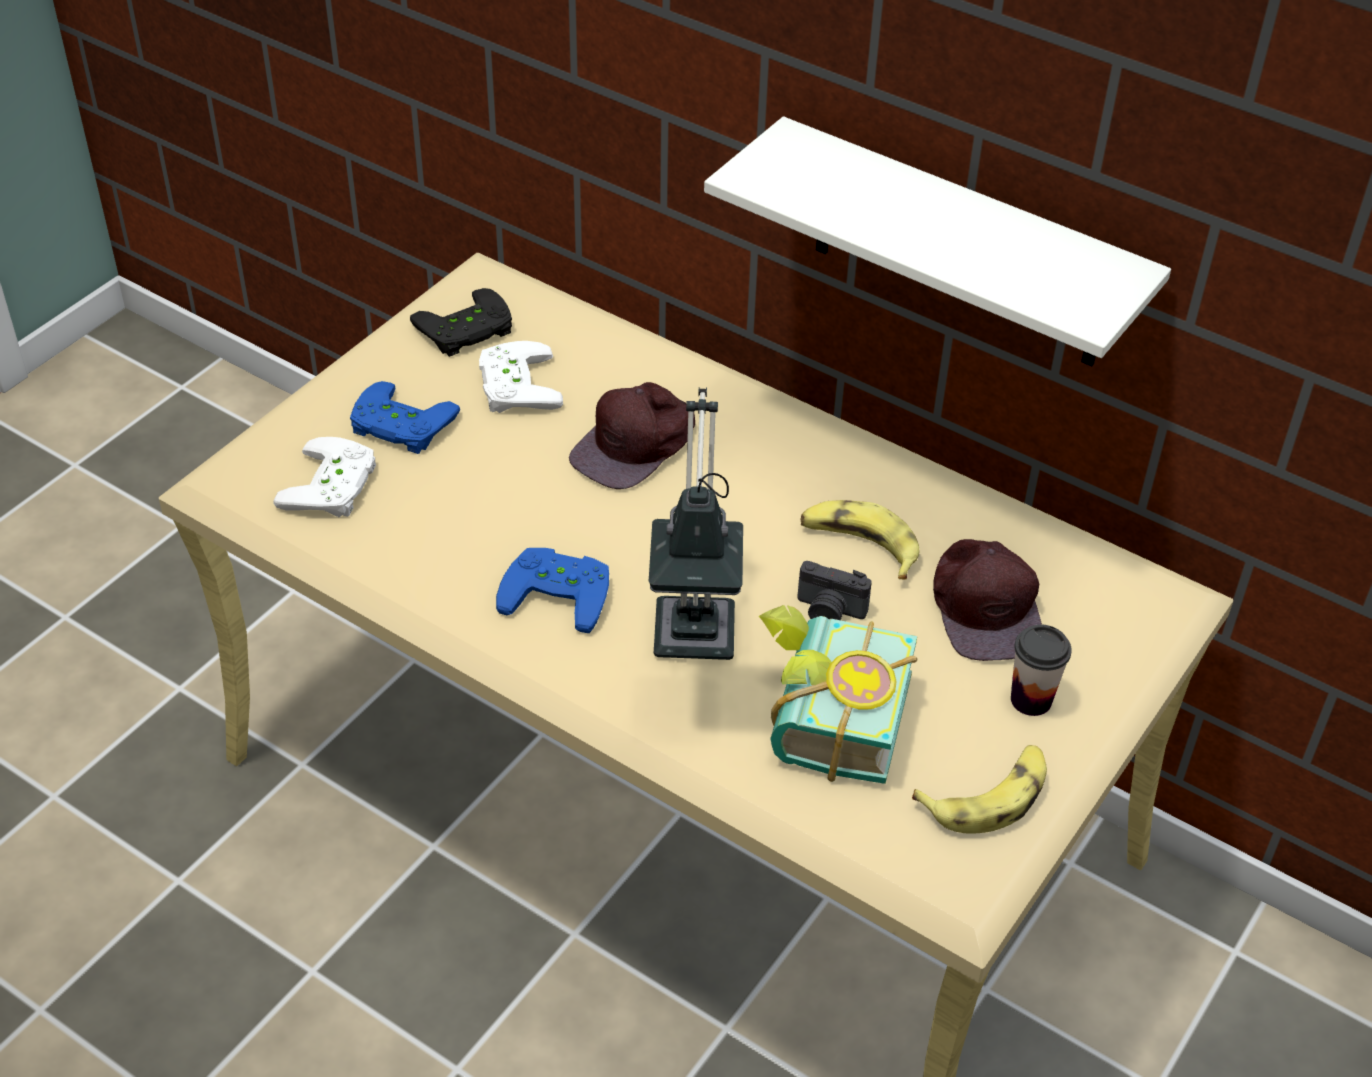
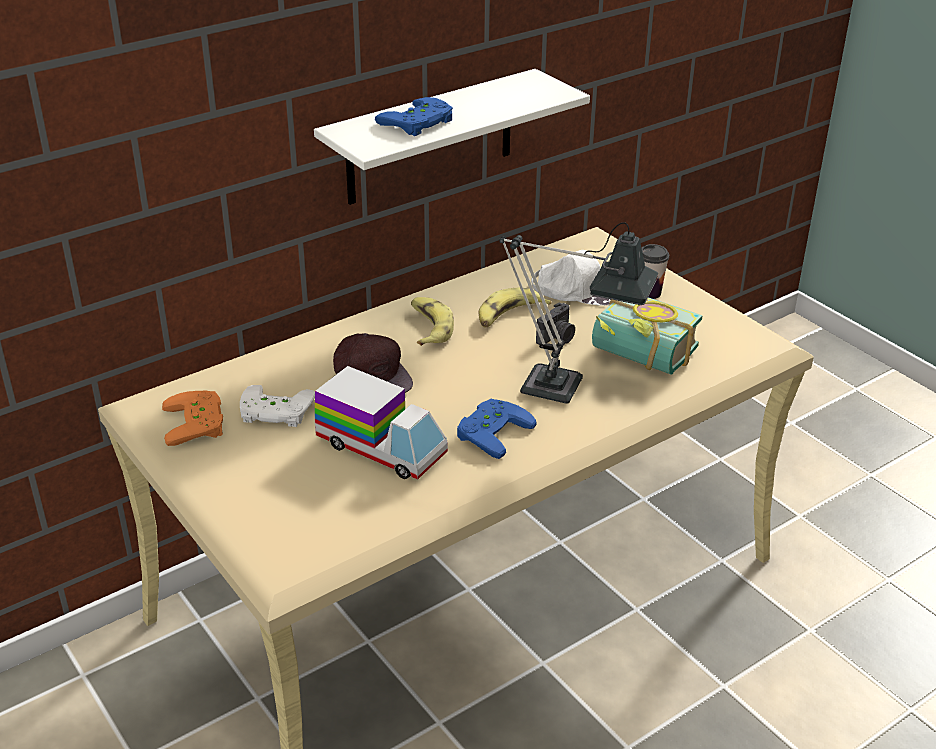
camera: 70 degrees left, 10 degrees down
(335, 487) = (328, 514): white game controller -> none
(399, 427) = (282, 472): blue game controller -> blue game controller (419, 123)
(467, 331) = (199, 422): black game controller -> orange game controller
(479, 497) = (381, 448): none -> toy truck
(986, 606) = (576, 289): brown cap -> white cap
(988, 796) = (711, 321): banana -> banana (429, 327)

